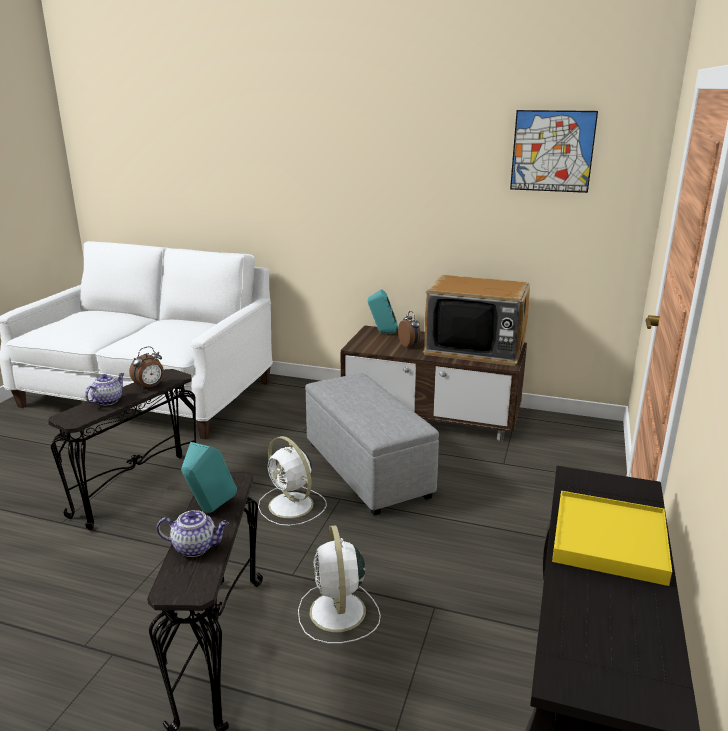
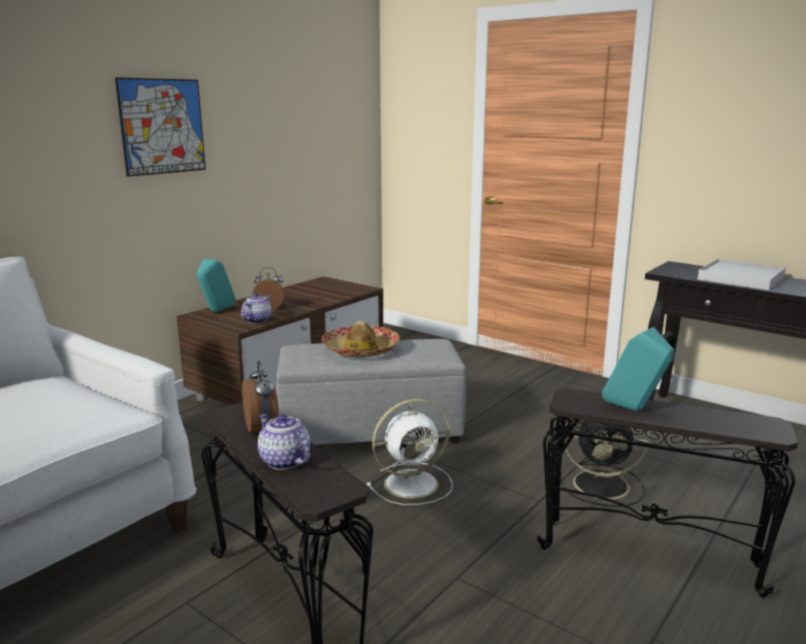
camera: 70 degrees left, 5 degrees down
(196, 547) = (701, 420): teapot -> teapot (257, 320)
(338, 613) = (603, 485): white fan -> black fan
(367, 398) = (360, 350): none -> hat
(474, 348) = (314, 291): television -> none
(552, 151) = (314, 83): picture -> picture (162, 126)
(609, 541) = (741, 278): yellow tray -> white tray

